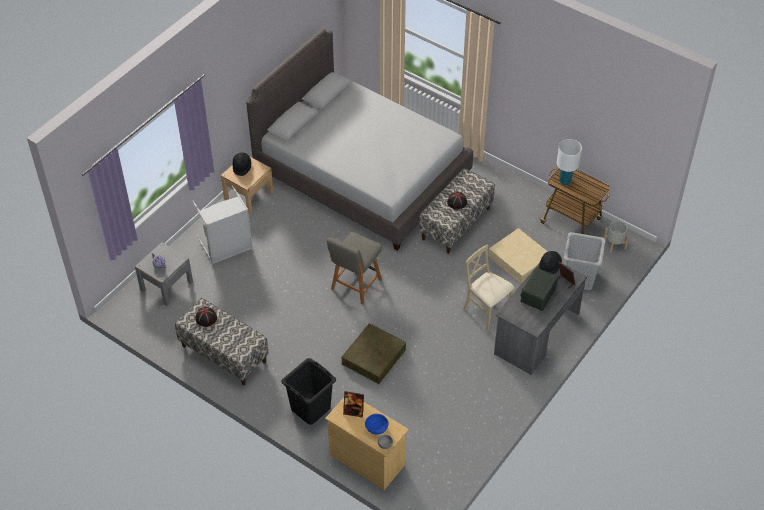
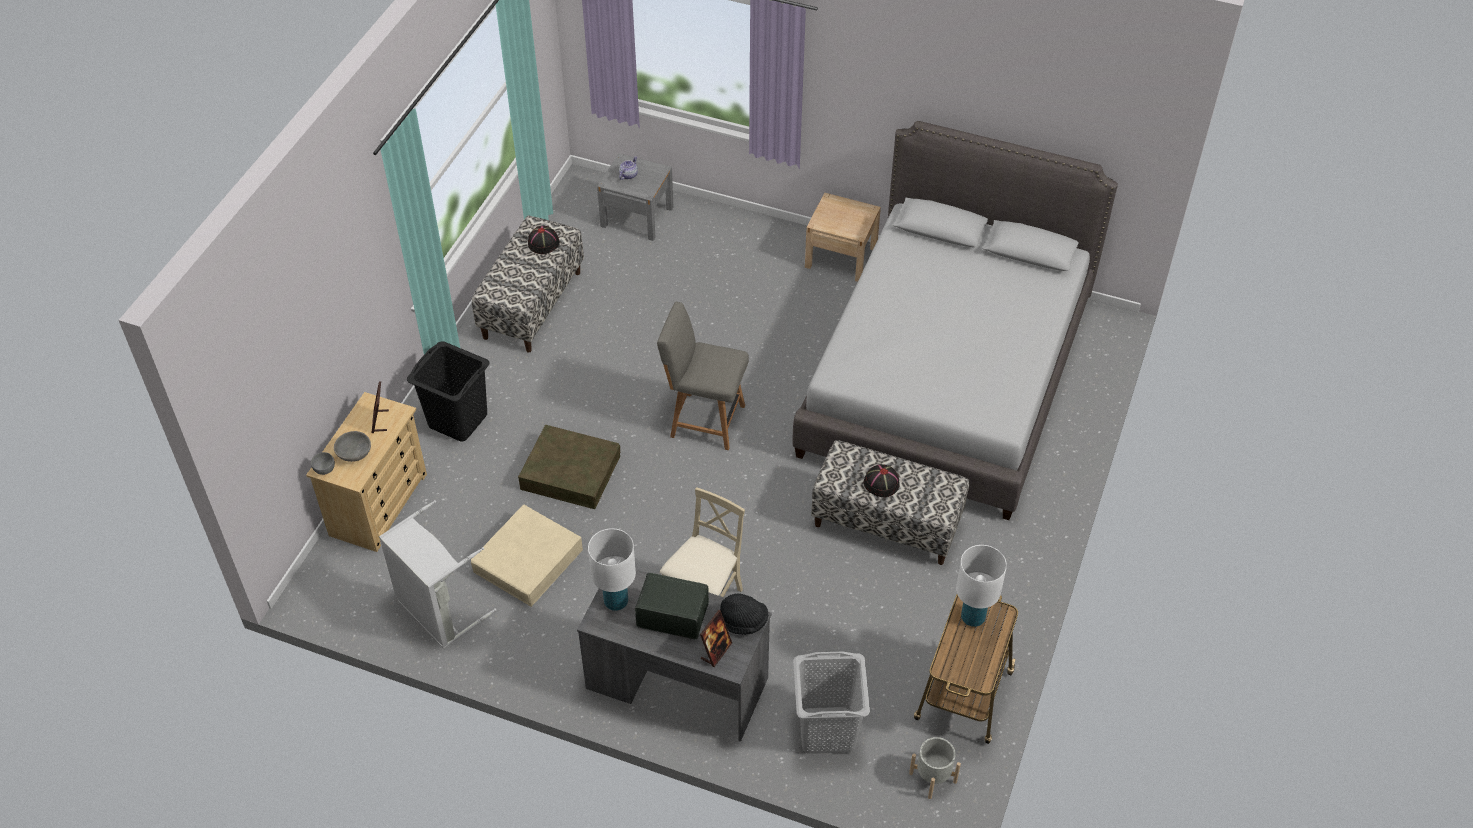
camera: 75 degrees right, 0 degrees up
(227, 248) = (727, 260): grey laundry basket -> grey laundry basket (437, 611)
(241, 167) = (850, 210): black hat -> none
(377, 428) = (355, 454): blue bowl -> grey bowl
(519, 259) = (839, 629): beige storage box -> beige storage box (528, 561)
(523, 317) = (616, 601): none -> white table lamp

